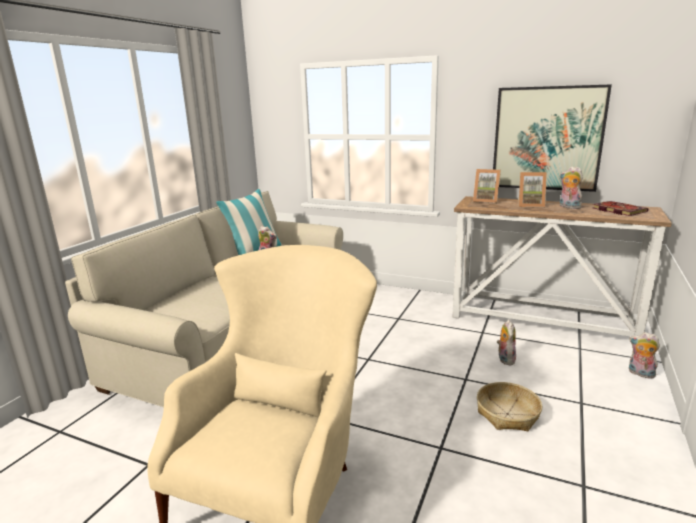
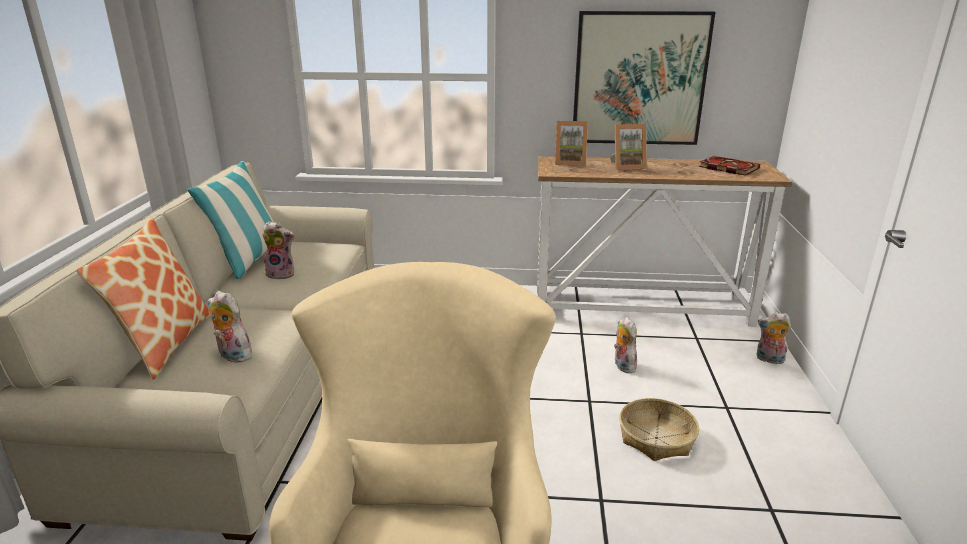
camera: 20 degrees left, 5 degrees up
(180, 292) = (164, 343): none -> pillow
(568, 207) = (671, 166): plush toy -> plush toy (232, 356)

